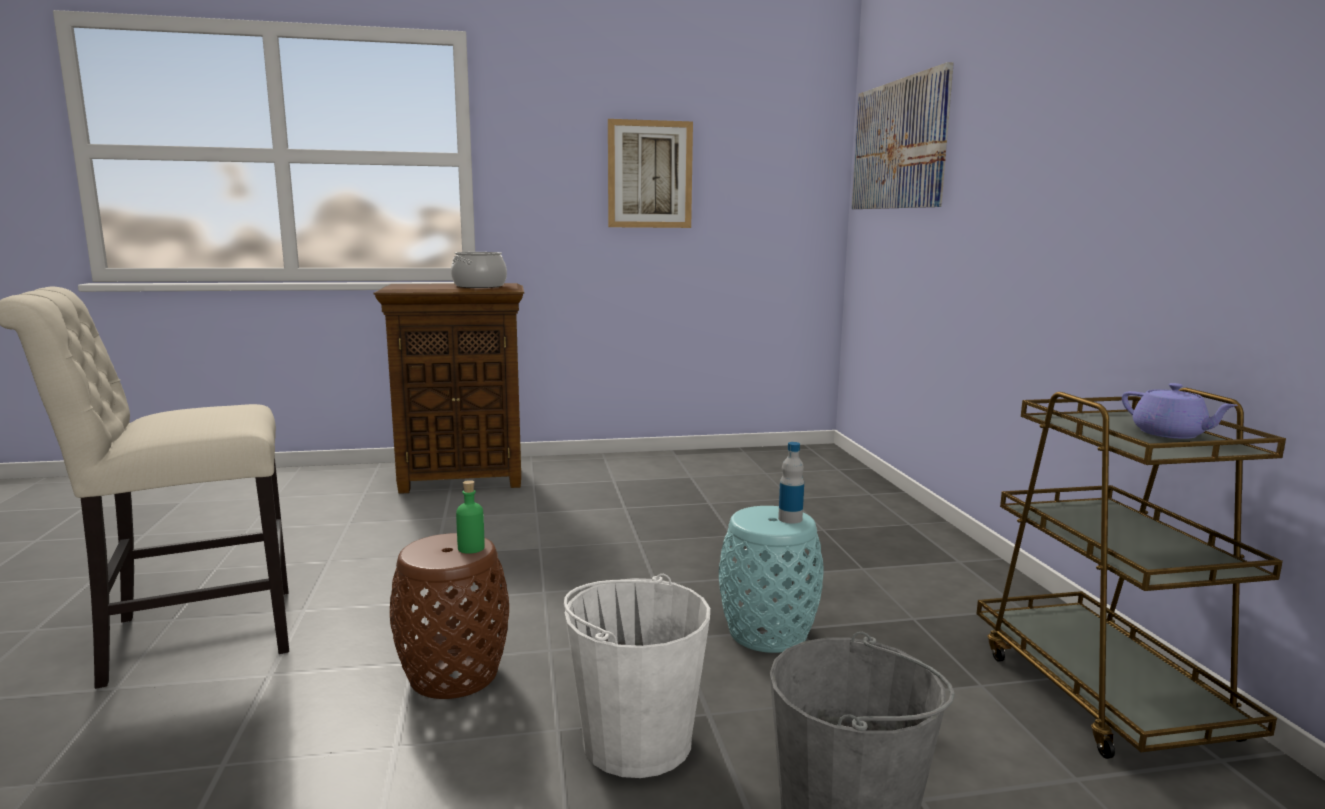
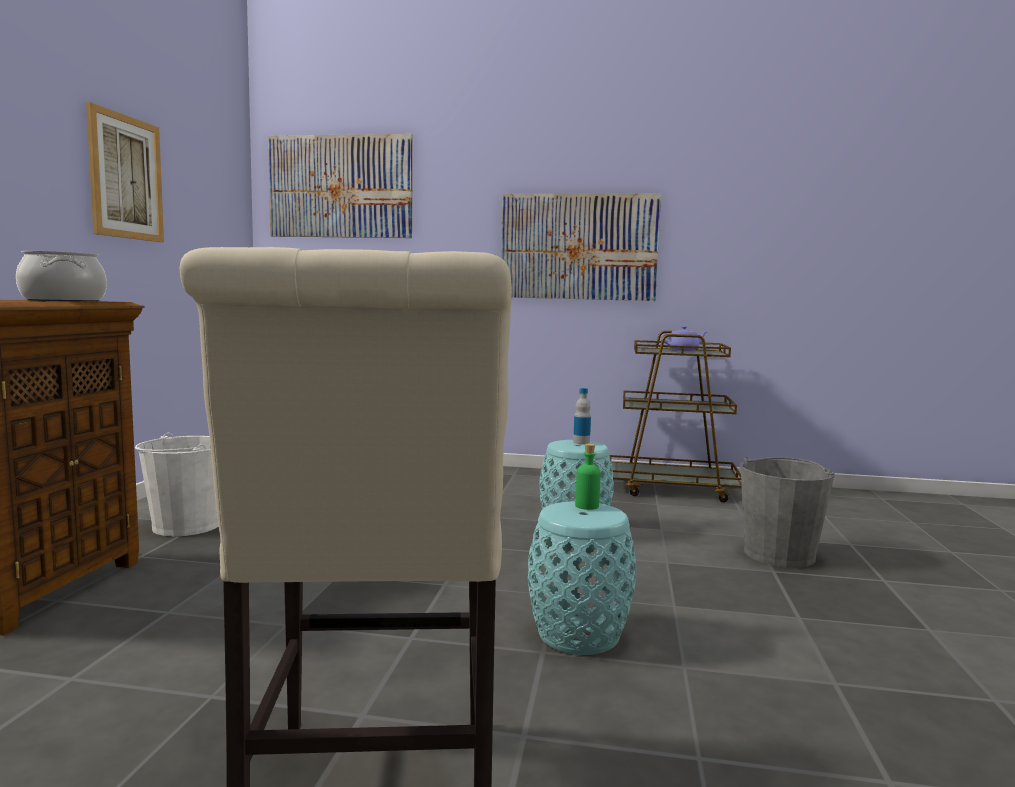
camera: 70 degrees left, 5 degrees down
(454, 675) = (578, 635): brown stool -> turquoise stool
(636, 740) = (692, 585): white bucket -> white bucket (186, 525)
(1100, 215) = (578, 247): none -> picture

